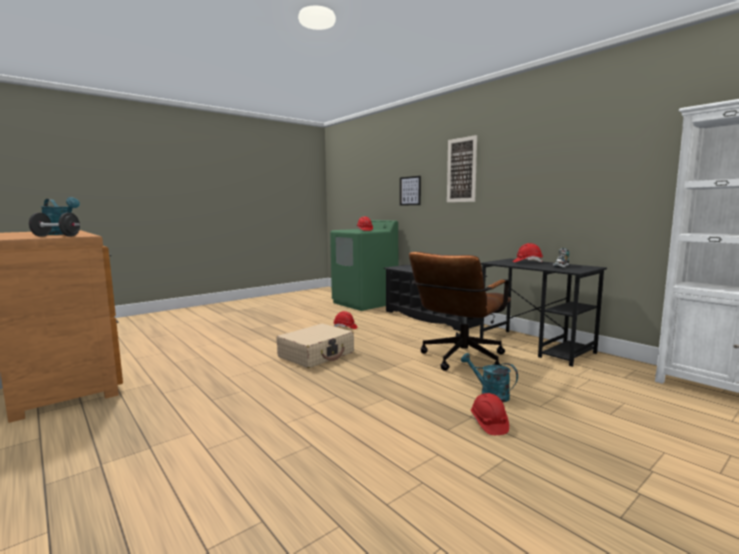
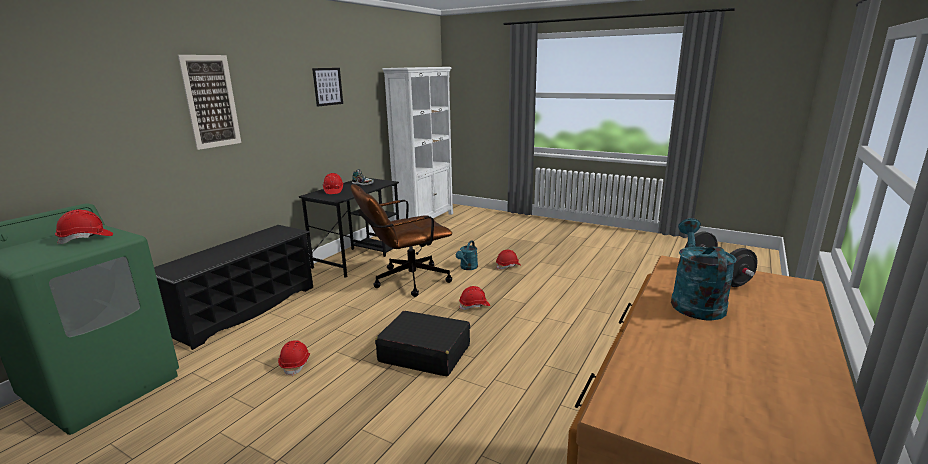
camera: 110 degrees left, 10 degrees up
(316, 355) = (424, 353): beige suitcase -> black suitcase
(377, 381) = (474, 306): none -> red hard hat
(410, 191) = (105, 140): picture -> picture (327, 86)
(459, 360) = (405, 281): brown office chair -> brown office chair turned 135 degrees clockwise

